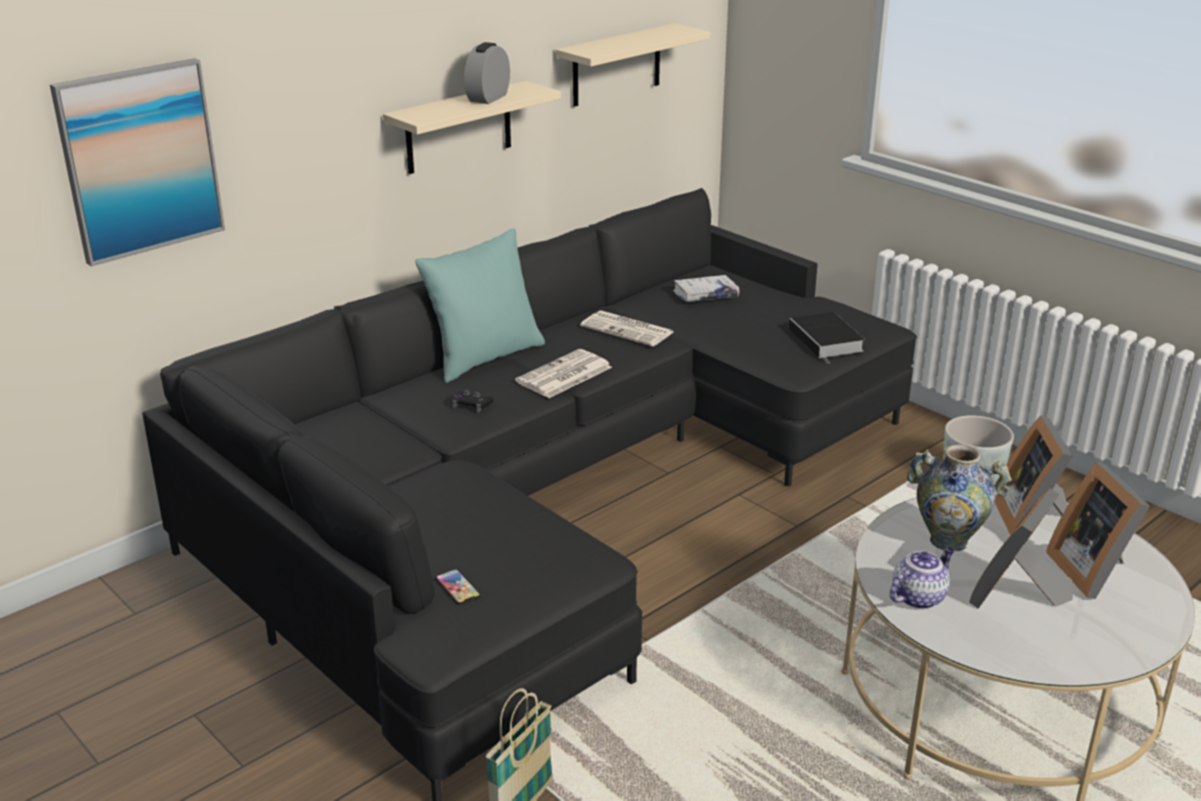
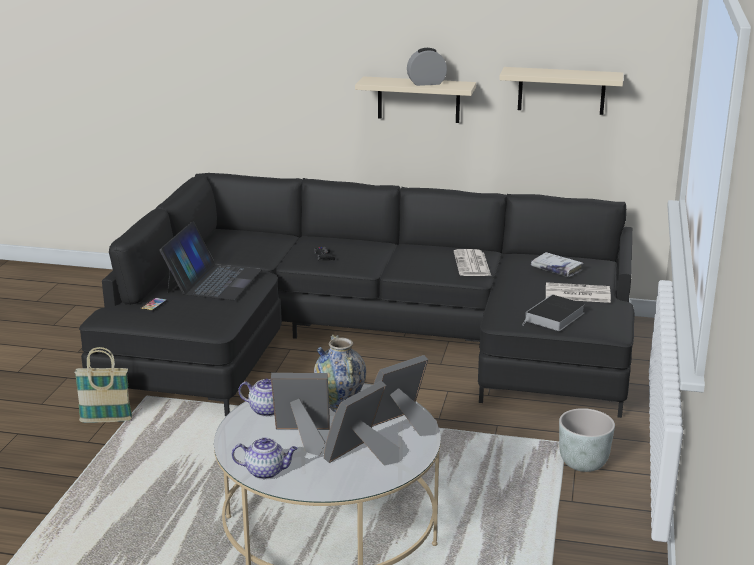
camera: 55 degrees right, 5 degrees down
(140, 160) = (215, 64): picture -> none
(436, 510) = (213, 281): none -> laptop
(484, 358) = (380, 244): turquoise pillow -> none
(563, 375) = (389, 266): newspaper -> newspaper (576, 294)
(1091, 653) = (266, 471): none -> teapot

